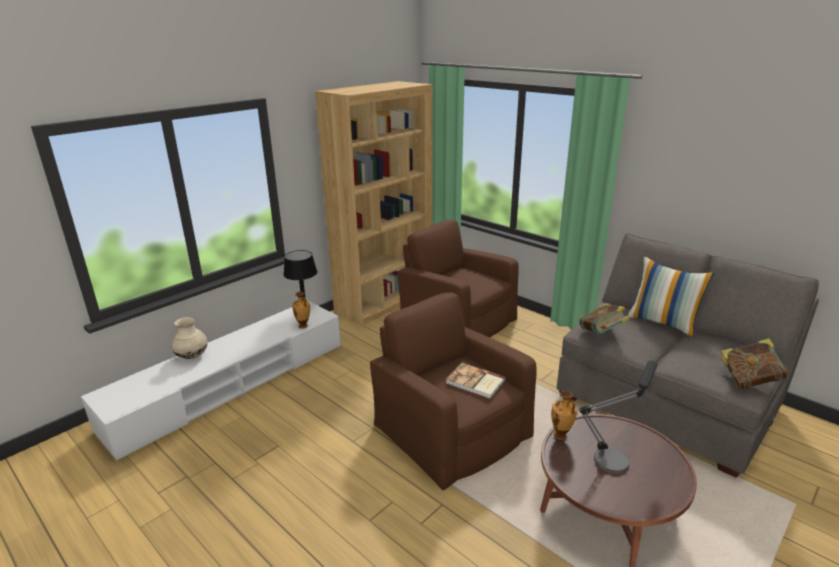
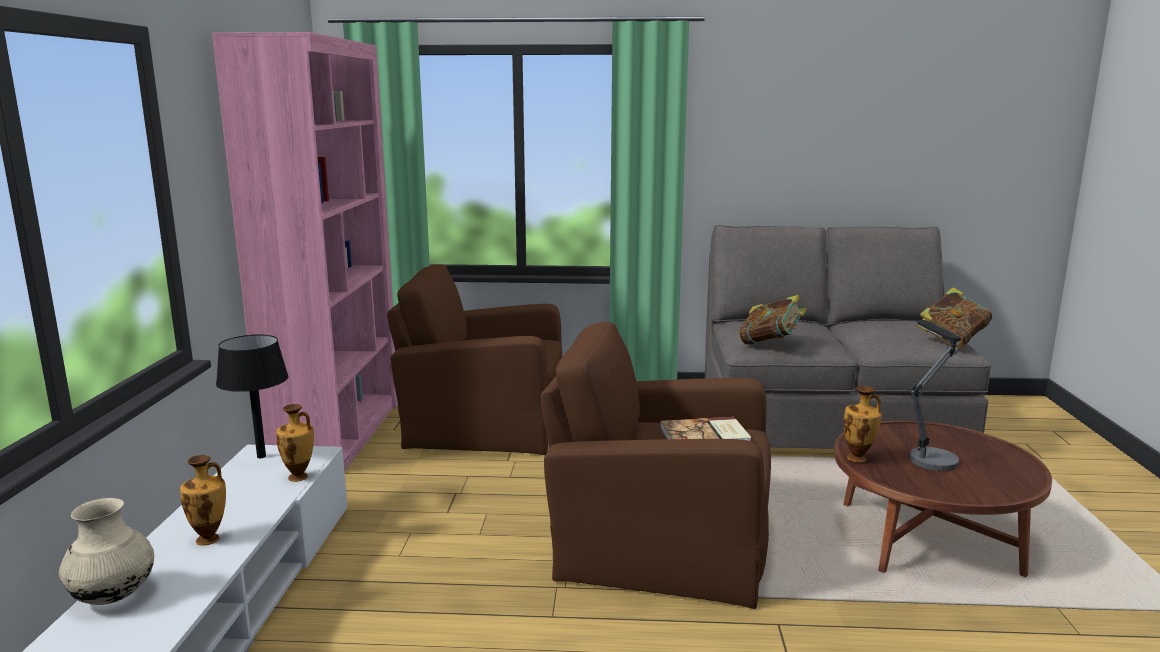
camera: 40 degrees left, 10 degrees down
(242, 344) = (209, 539): none -> vase
(385, 301) = (337, 433): brown bookcase -> pink bookcase
(663, 322) = (803, 321): pillow -> none

